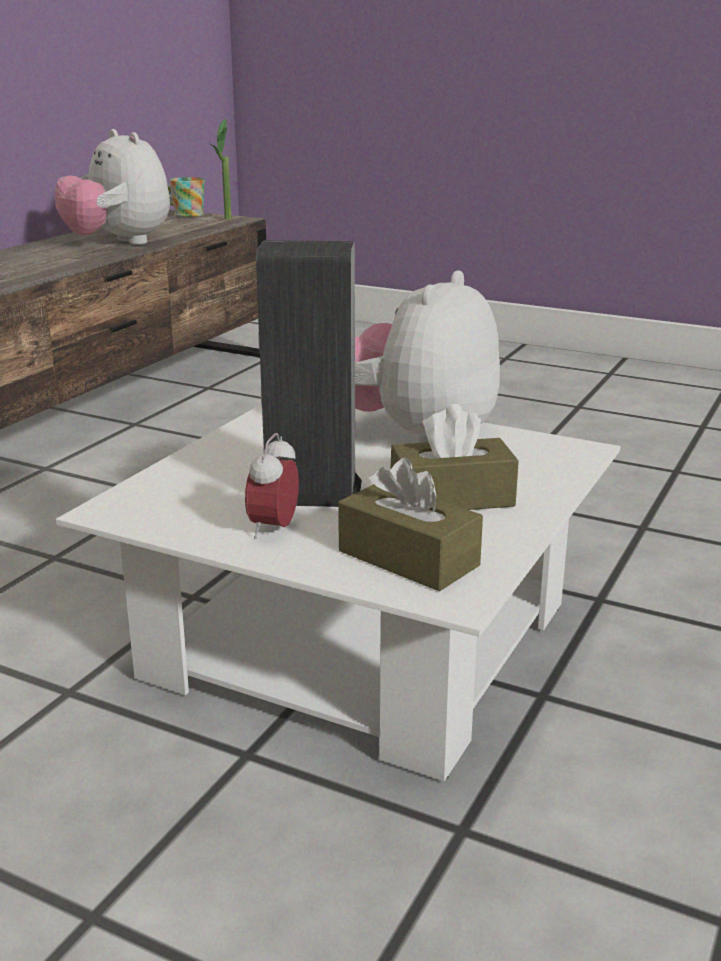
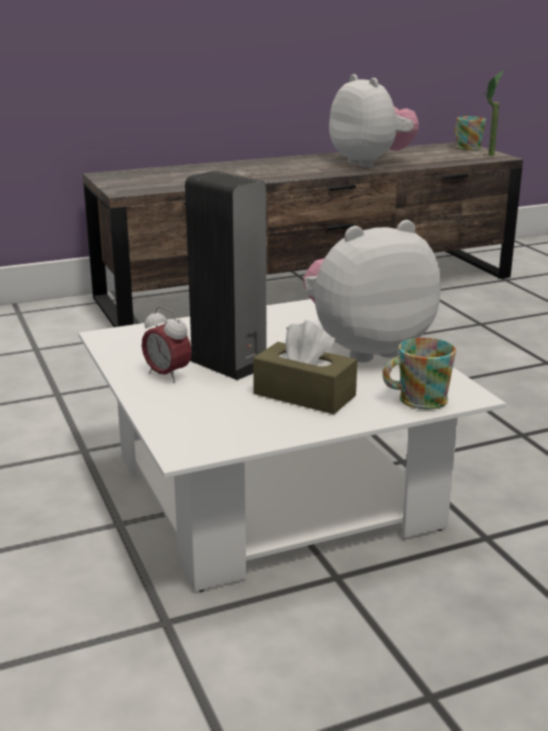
camera: 40 degrees right, 0 degrees up
(118, 243) = (370, 163): plush toy -> plush toy turned 150 degrees clockwise
(274, 529) = (167, 375): alarm clock -> alarm clock turned 105 degrees counterclockwise
(408, 558) = (205, 419): brown tissue box -> none
(552, 467) = (416, 399): none -> mug

